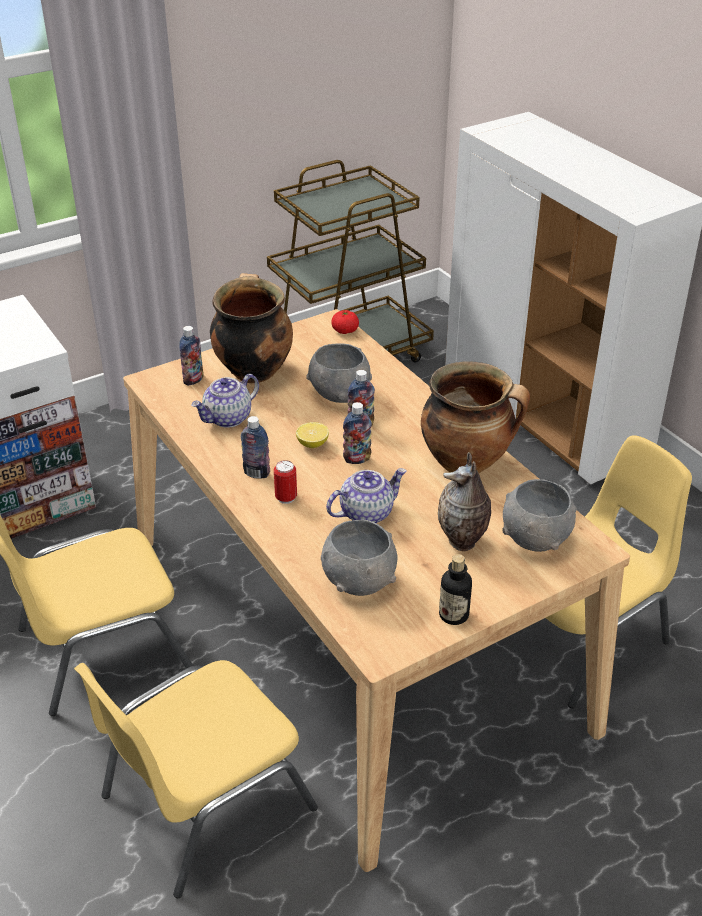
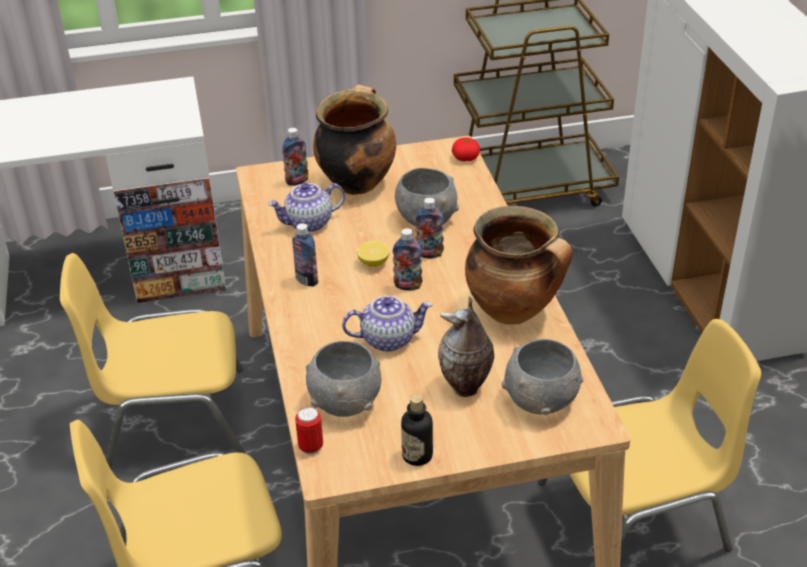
camera: 20 degrees right, 0 degrees up
(286, 498) = (321, 309): can -> can (311, 447)

